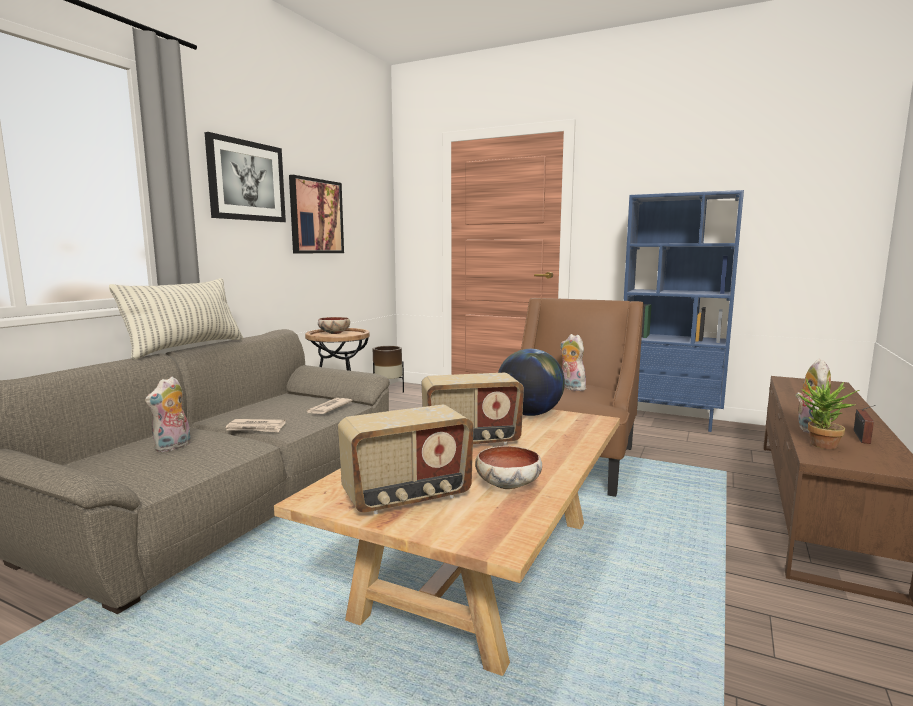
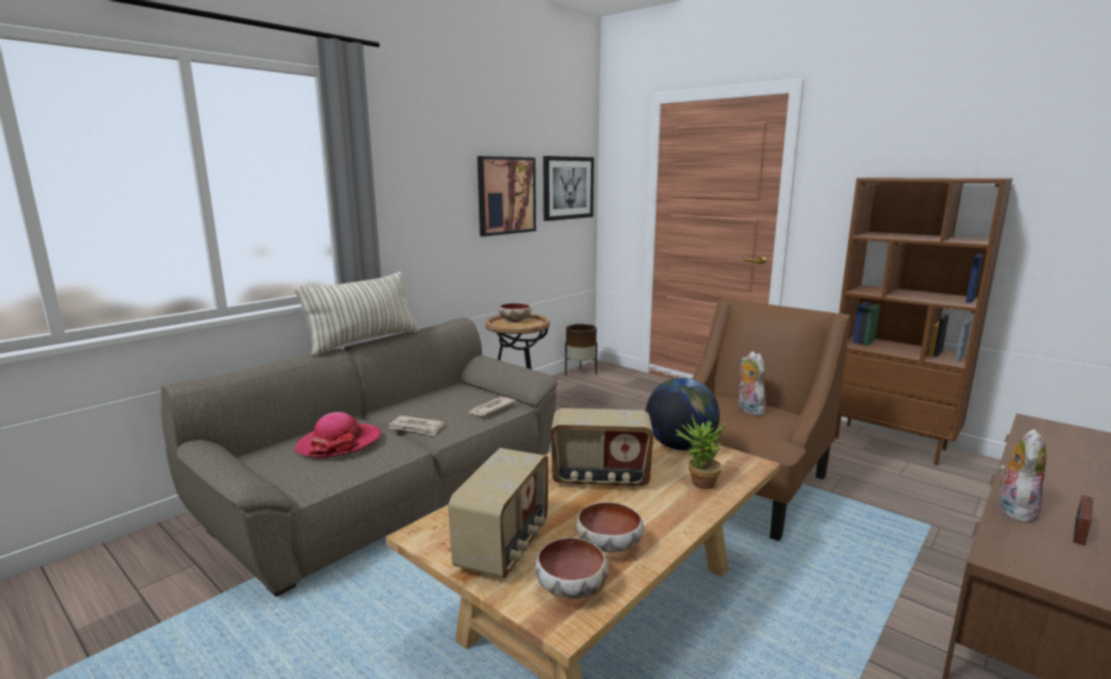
camera: 15 degrees right, 5 degrees up
(173, 447) = (339, 443): plush toy -> hat
(246, 181) = (432, 168): picture -> picture (568, 188)
(407, 497) = (505, 546): radio -> radio turned 60 degrees counterclockwise
(493, 520) = (572, 589): none -> bowl
(670, 420) = (890, 443): blue bookcase -> brown bookcase
(820, 446) = (1011, 539): potted plant -> potted plant (698, 483)

